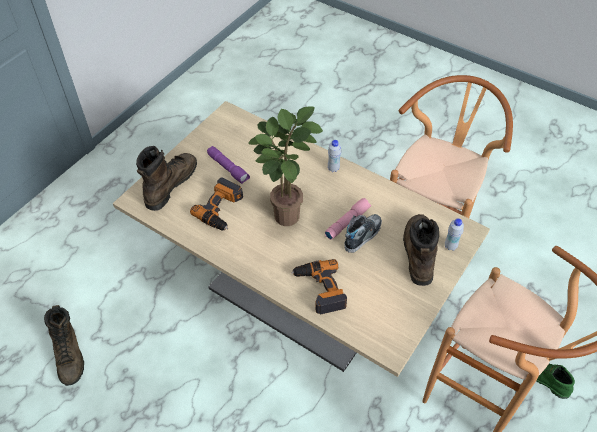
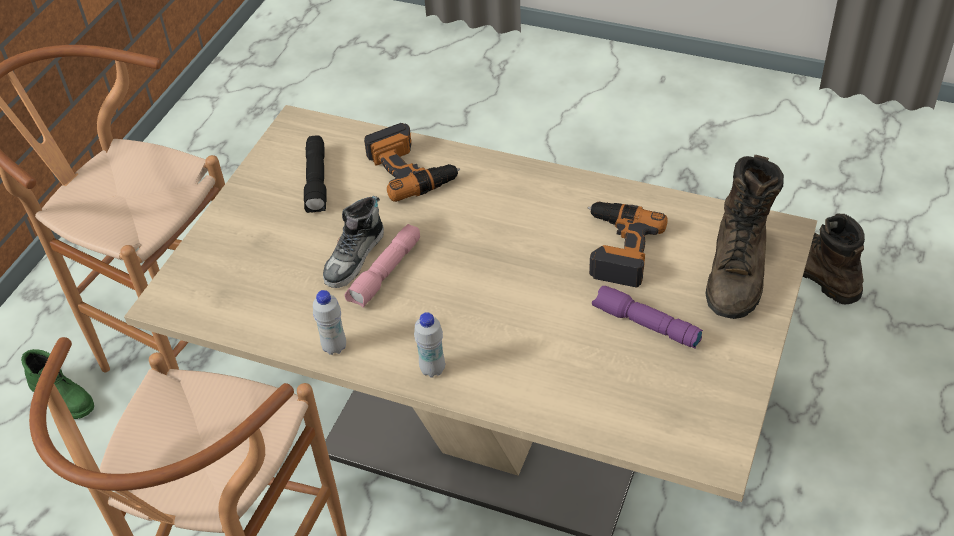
camera: 170 degrees right, 5 degrees down
(285, 212) = (501, 266): potted plant -> none
(379, 294) = (317, 182): none -> black flashlight
(418, 252) = (257, 250): brown boot -> none
(450, 246) = (200, 270): white bottle -> white bottle (334, 347)

